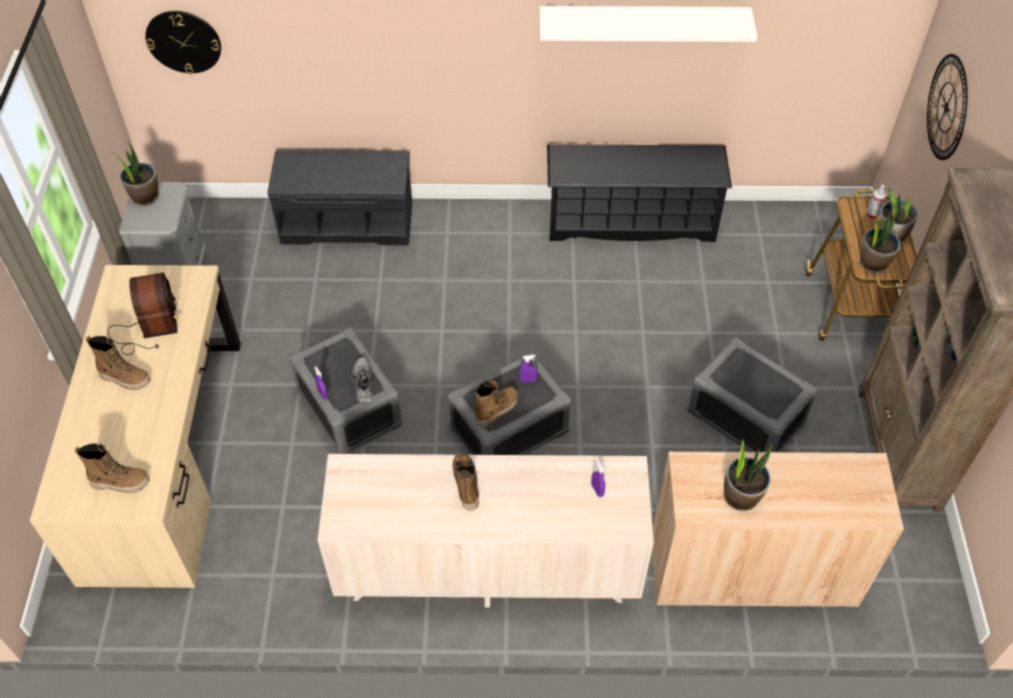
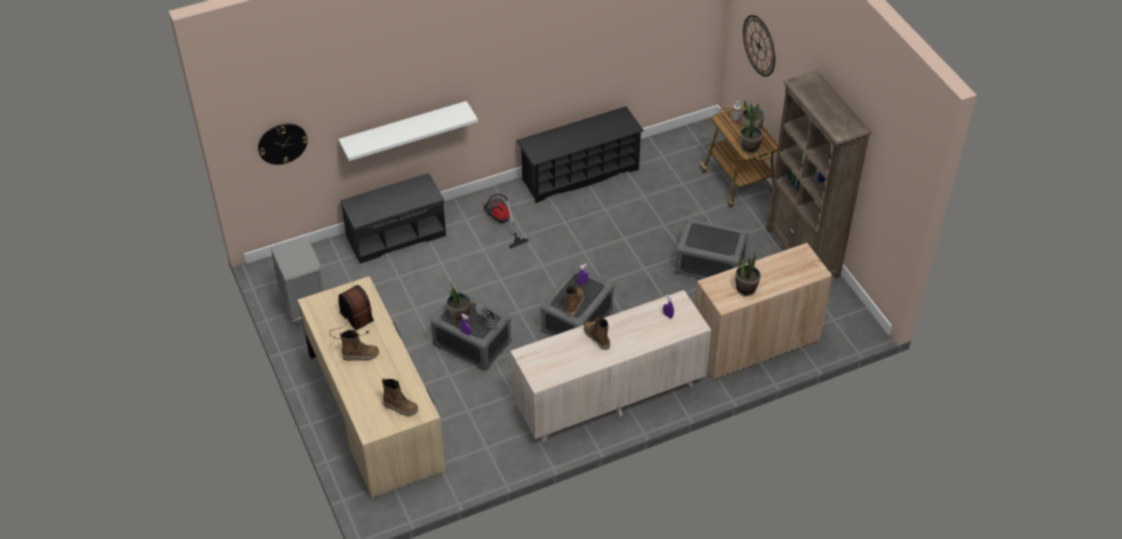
camera: 25 degrees left, 5 degrees down
(120, 482) = (401, 407): boot -> boot turned 45 degrees clockwise
(145, 196) = (285, 253): potted plant -> potted plant (459, 315)
(488, 252) = (500, 222): none -> vacuum cleaner
(643, 23) = (567, 46): white shelf -> white shelf (404, 129)

